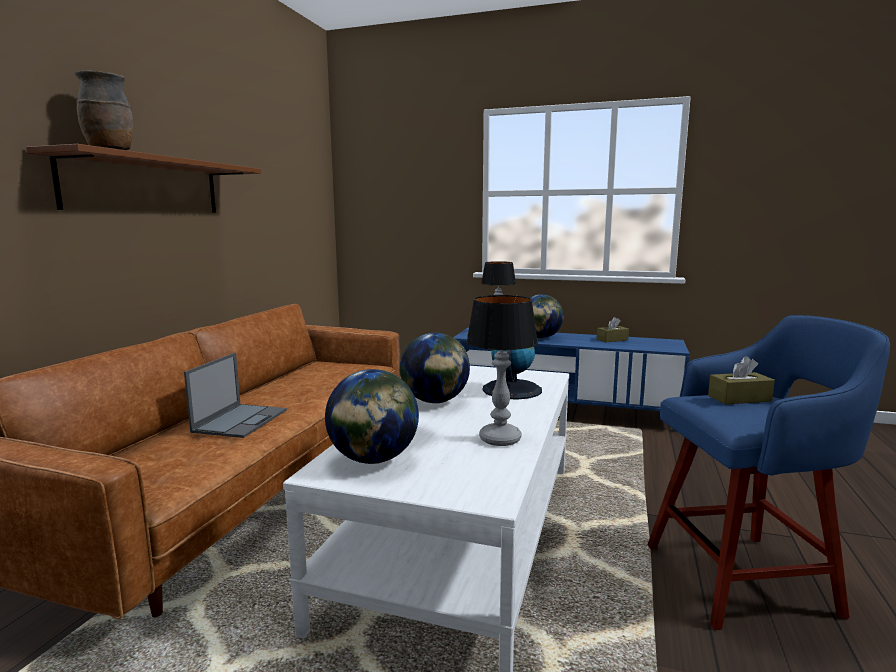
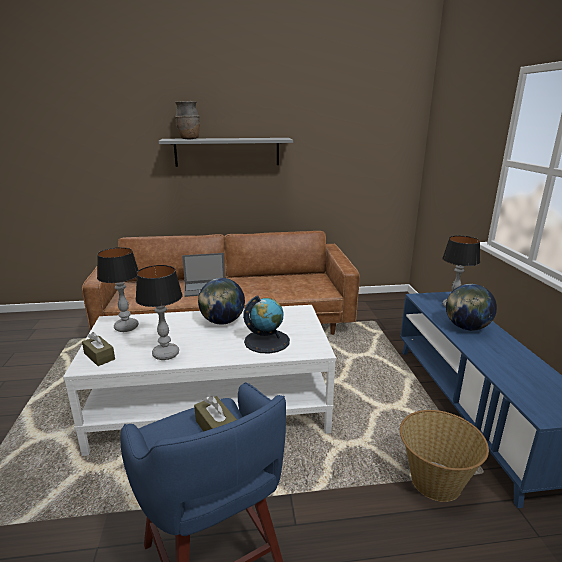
camera: 65 degrees right, 10 degrees up
(145, 186) = (227, 152): brown shelf -> grey shelf
(373, 460) = (126, 327): globe -> table lamp
(612, 340) = (524, 367): brown tissue box -> brown tissue box (99, 356)
(645, 448) = (434, 481): none -> basket

